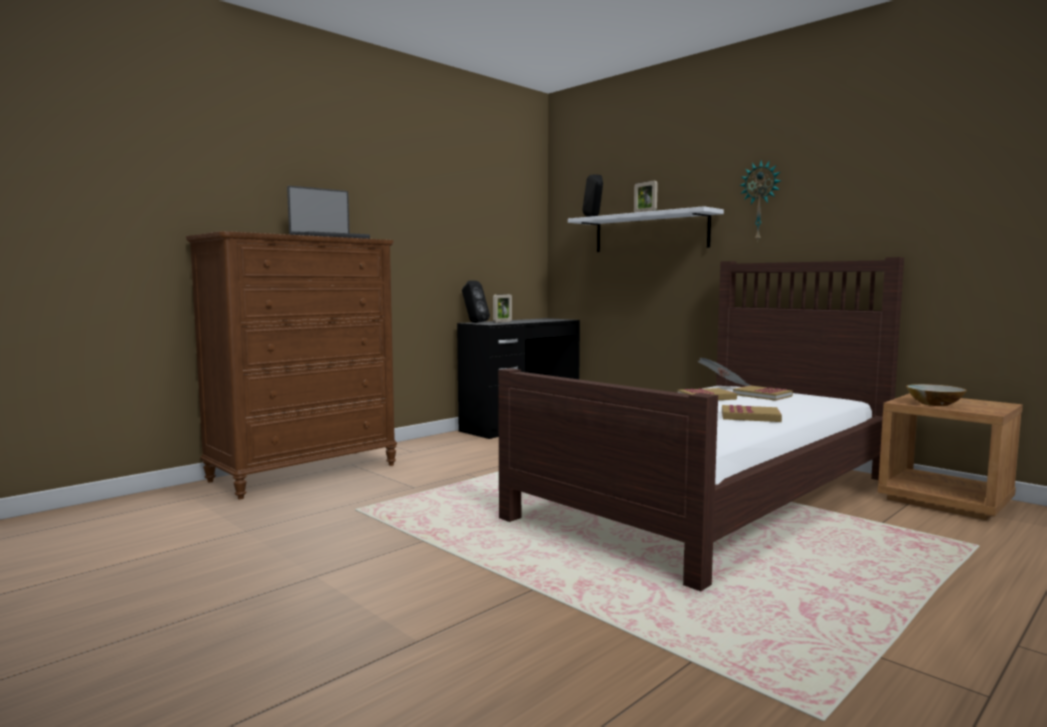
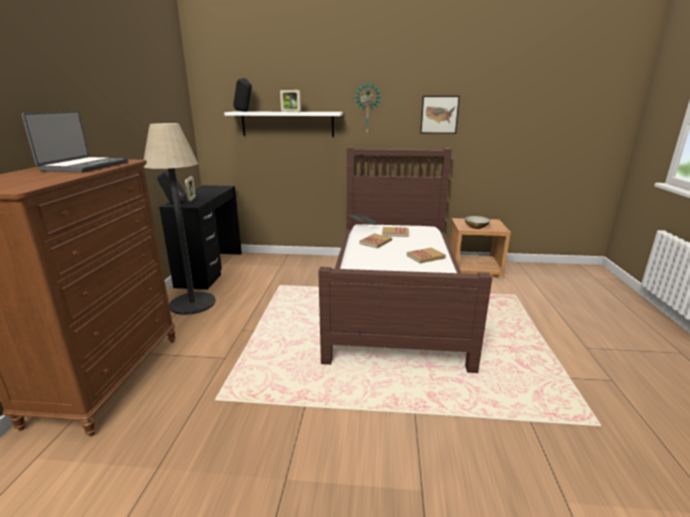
camera: 40 degrees left, 15 degrees up
(456, 445) = (192, 303): none -> floor lamp
(883, 200) = (439, 115): none -> picture

